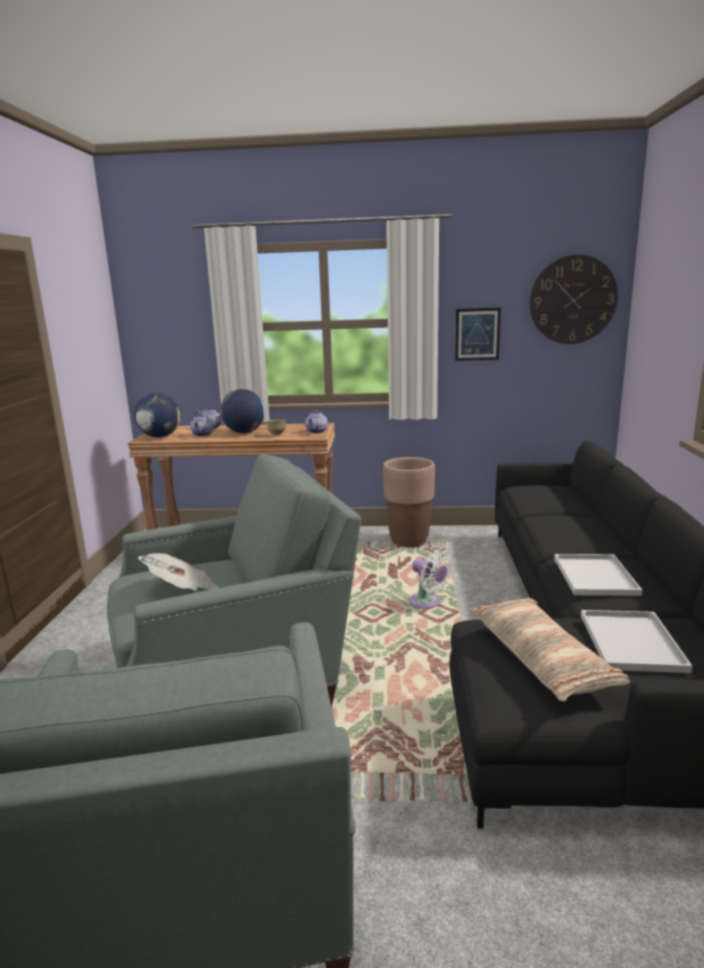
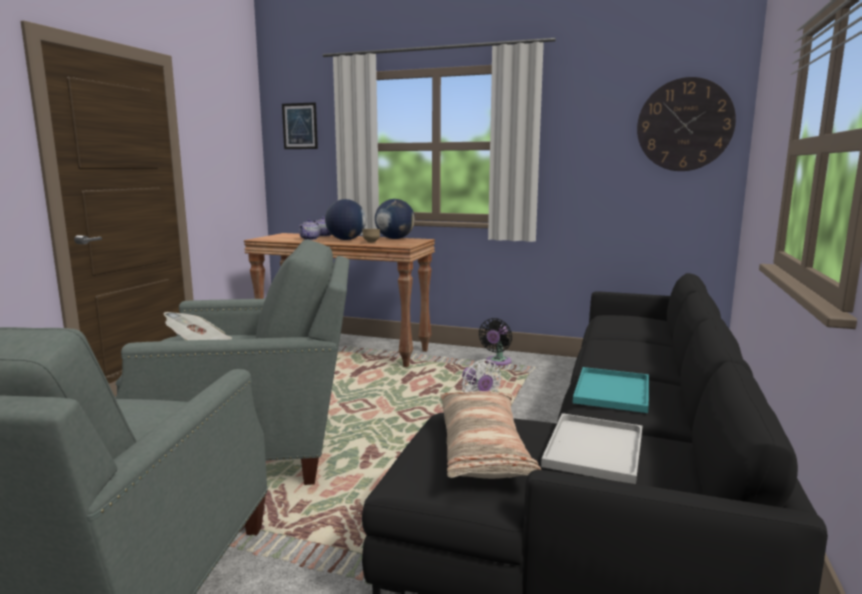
camera: 15 degrees right, 5 degrees down
(160, 436) = (274, 238): globe -> globe (395, 239)
(317, 431) = (409, 243): teapot -> none
(409, 540) = (497, 362): brown planter -> black fan
(477, 334) = (582, 158): picture -> picture (300, 126)
(593, 575) = (611, 390): white tray -> turquoise tray

